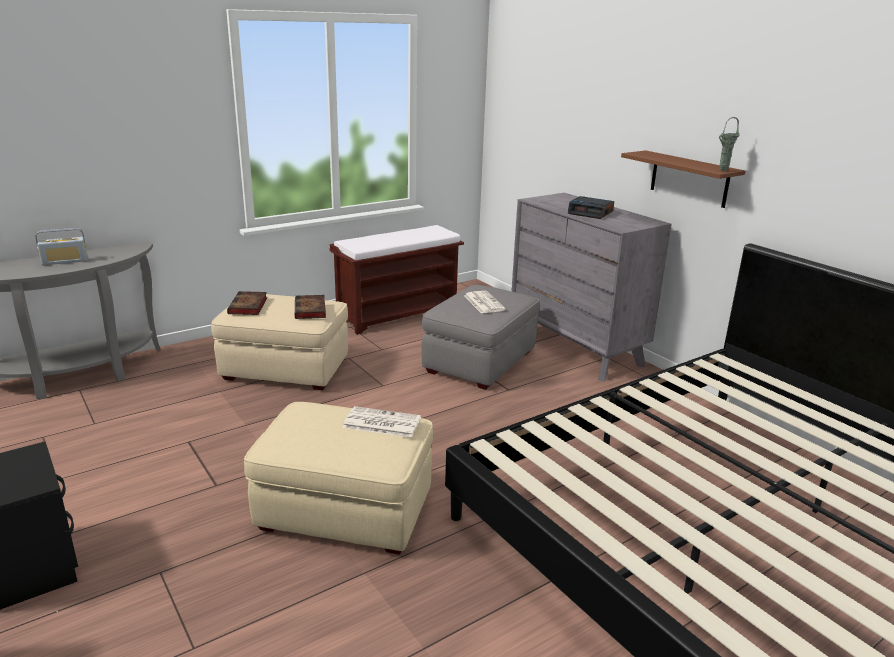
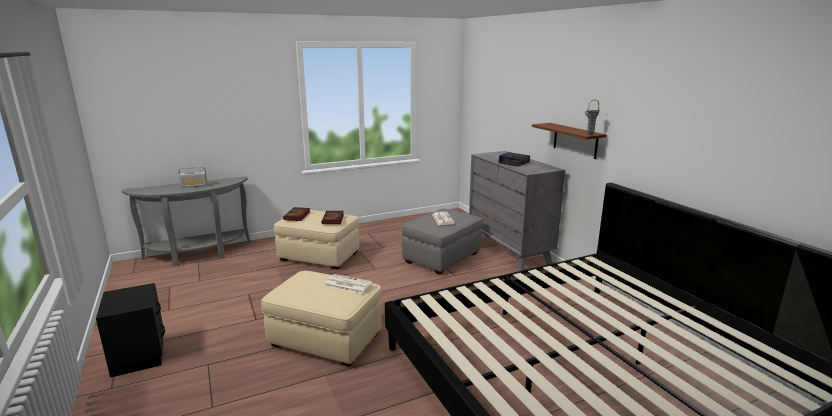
camera: 10 degrees right, 5 degrees down
(398, 314) = (400, 227): brown bench -> none

